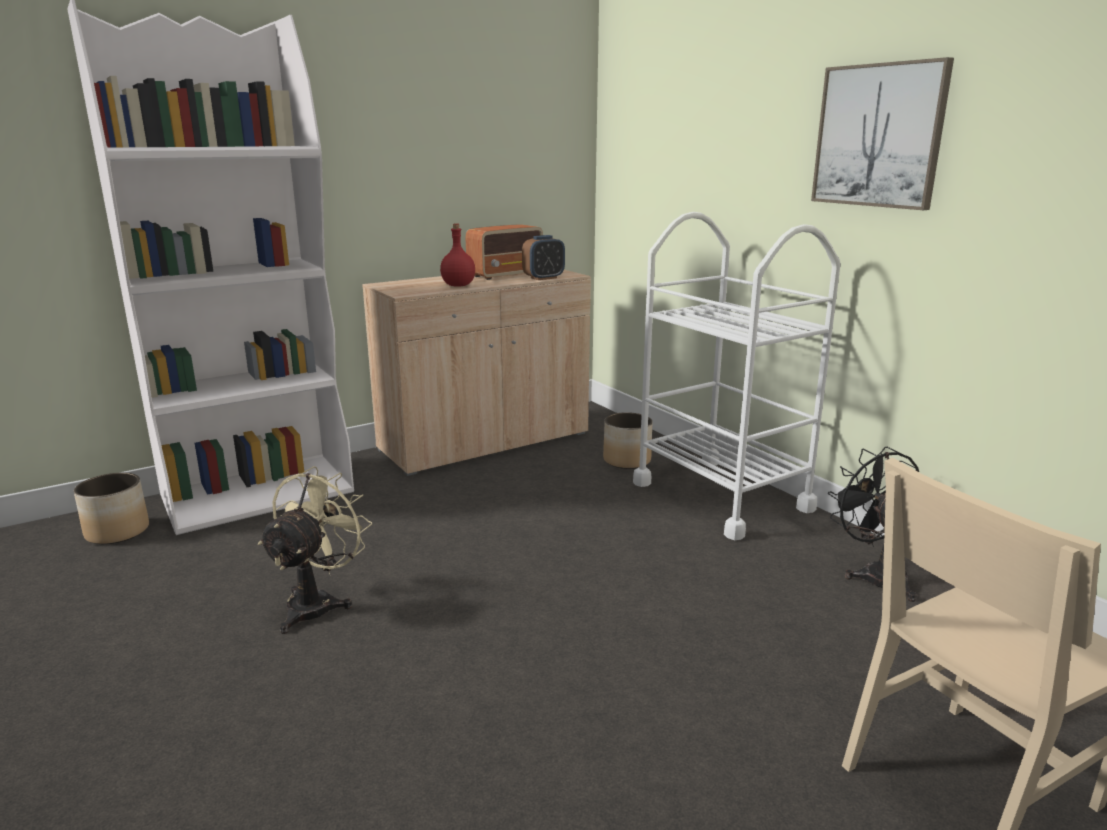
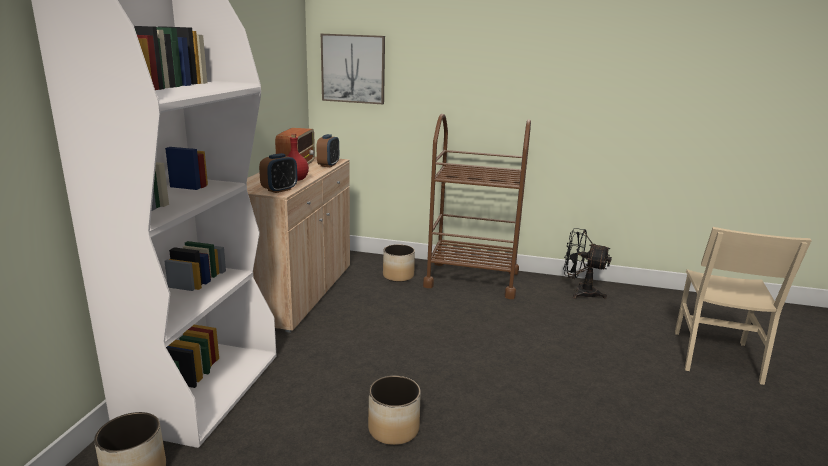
camera: 45 degrees left, 0 degrees up
(318, 603) = (393, 429): beige fan -> planter
(411, 291) = (279, 190): none -> alarm clock
(721, 496) = (472, 279): white cart -> brown cart
(878, 136) = (544, 70): picture -> picture (353, 69)

